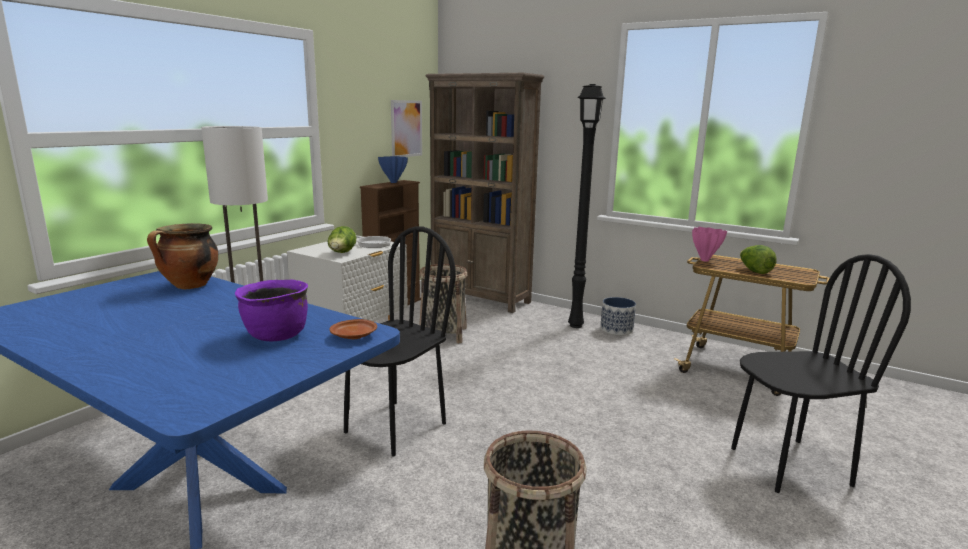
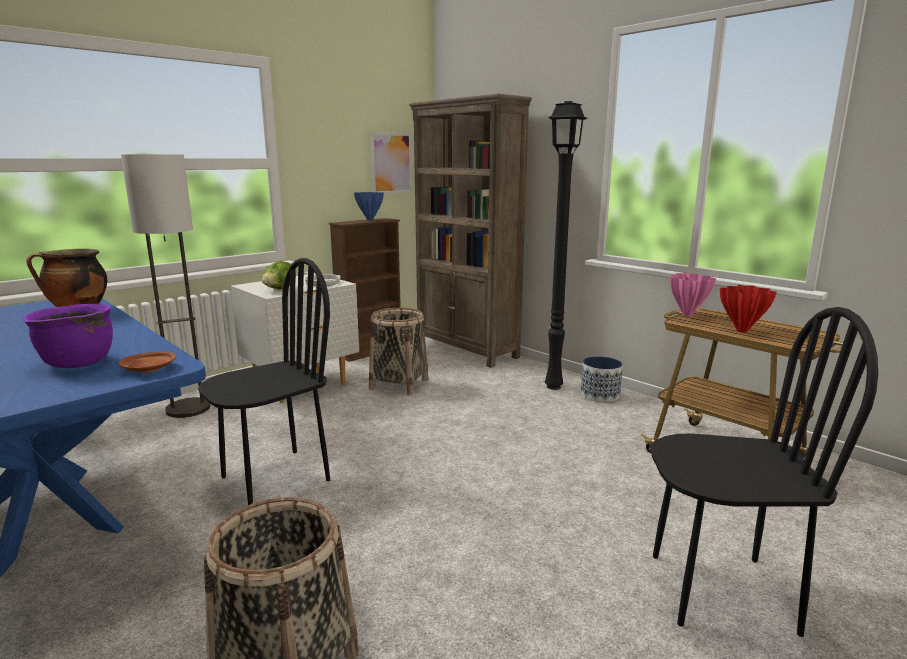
camera: 15 degrees right, 0 degrees up
(754, 271) = (743, 331): lettuce -> red vase

